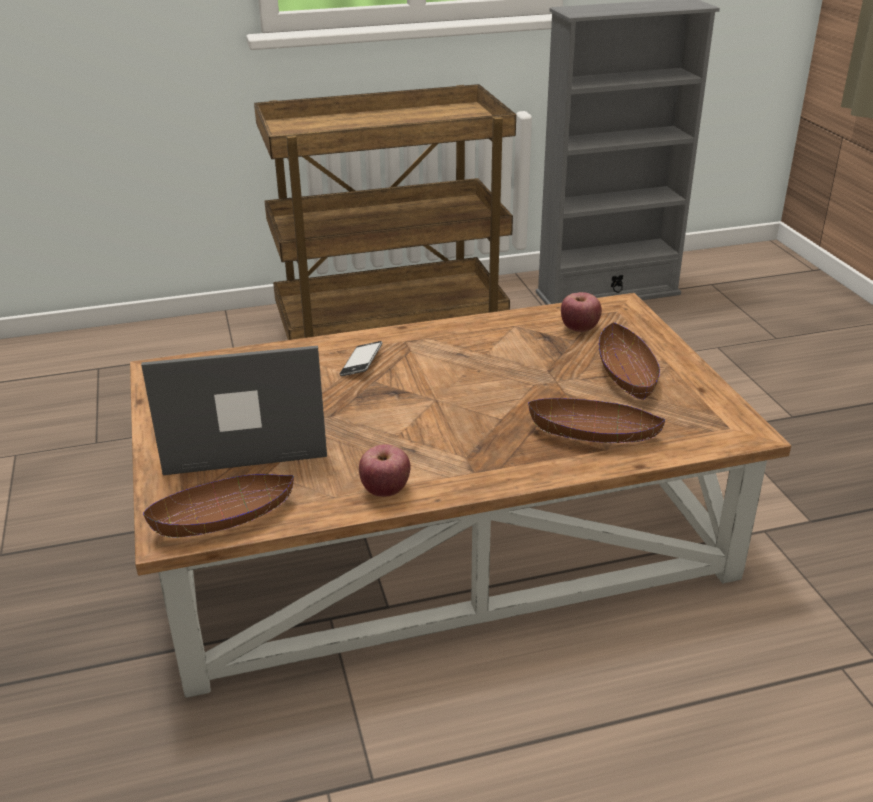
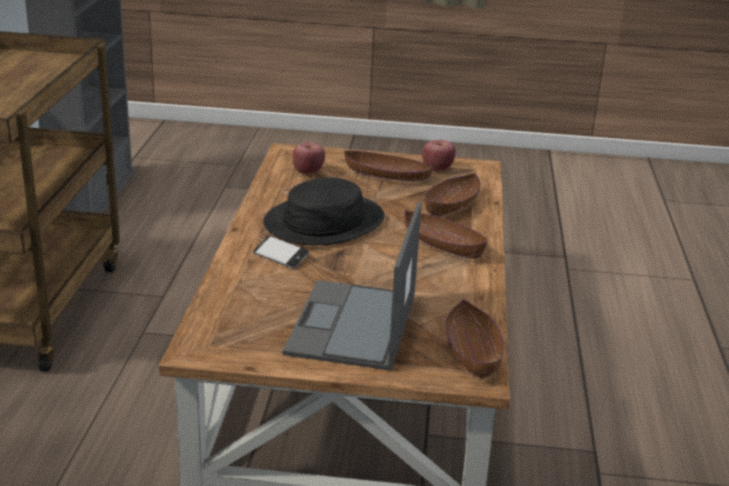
camera: 70 degrees left, 5 degrees down
(385, 490) = (473, 284): apple -> apple (437, 169)
(462, 366) = (324, 221): none -> black hat
(471, 450) = (442, 245): none -> brown bowl

